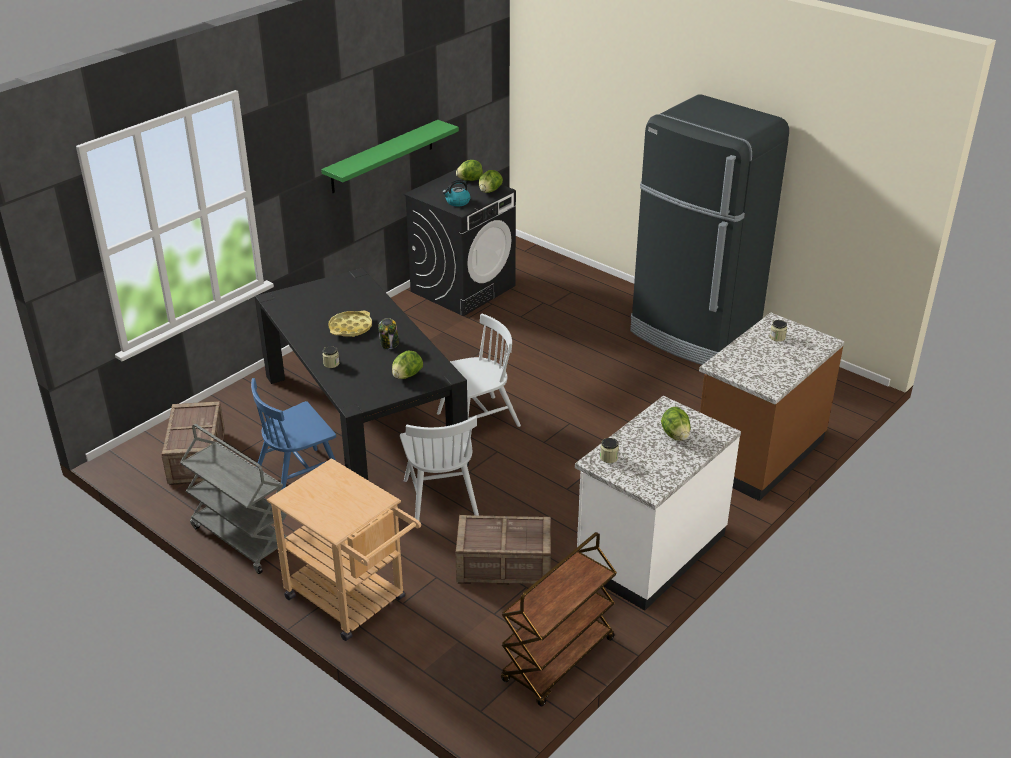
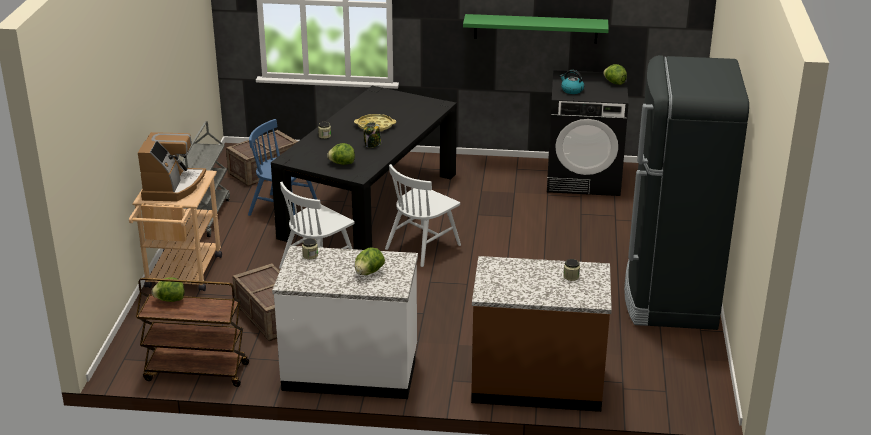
camera: 55 degrees right, 5 degrees down
(335, 501) = (173, 187): none -> coffee machine
(478, 420) = (423, 247): white chair -> white chair turned 105 degrees clockwise
(489, 191) = (608, 95): lettuce -> lettuce (170, 300)

